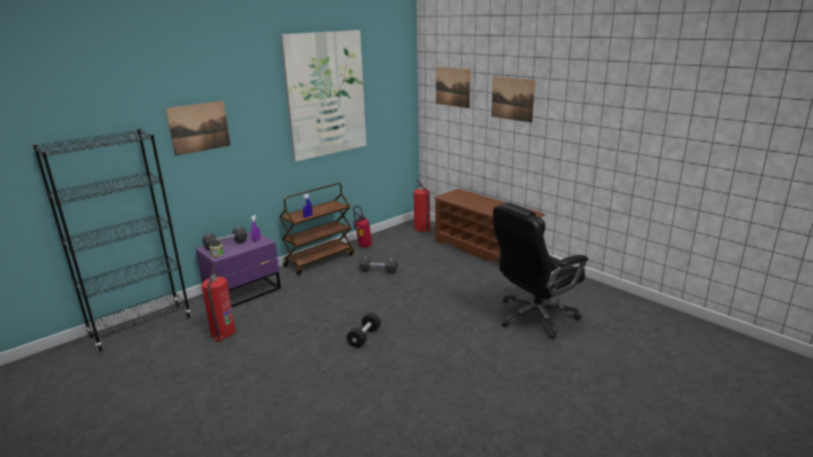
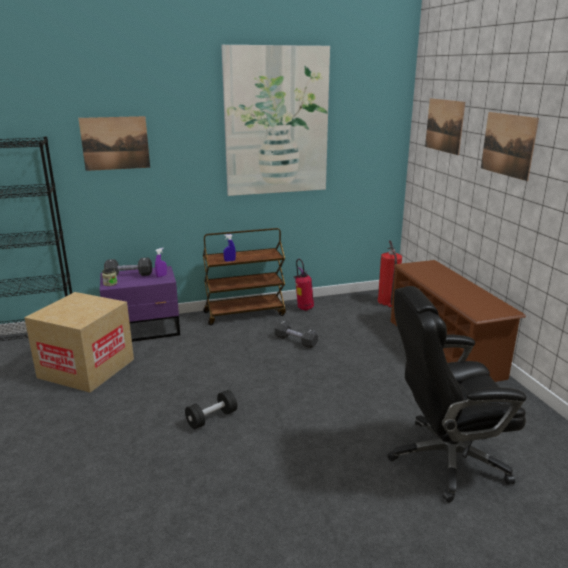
camera: 25 degrees right, 0 degrees up
(222, 332) = (86, 368): fire extinguisher -> cardboard box

